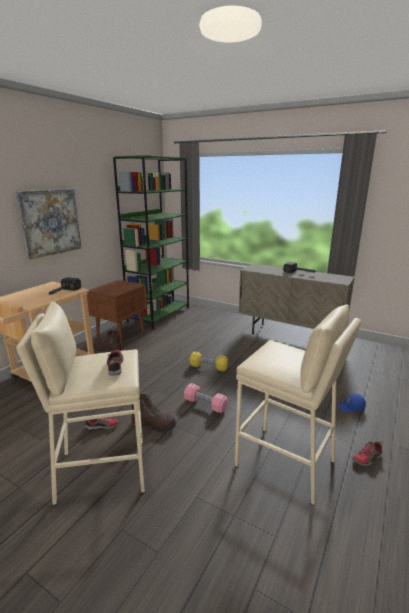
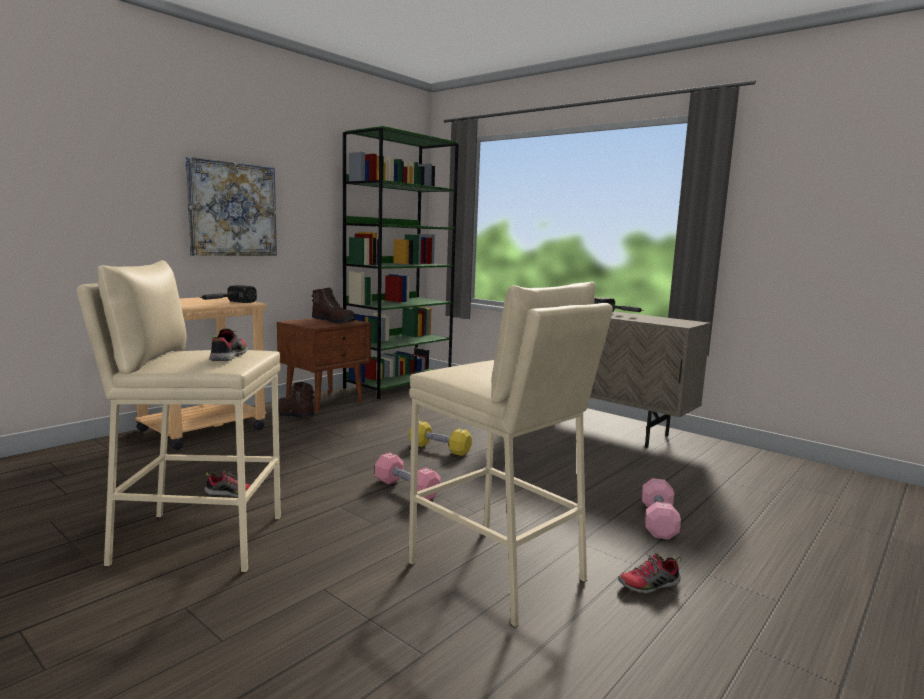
camera: 10 degrees right, 10 degrees down
(154, 424) = (310, 501): brown boot -> brown boot (334, 321)
(351, 407) = (658, 521): blue cap -> pink dumbbell

